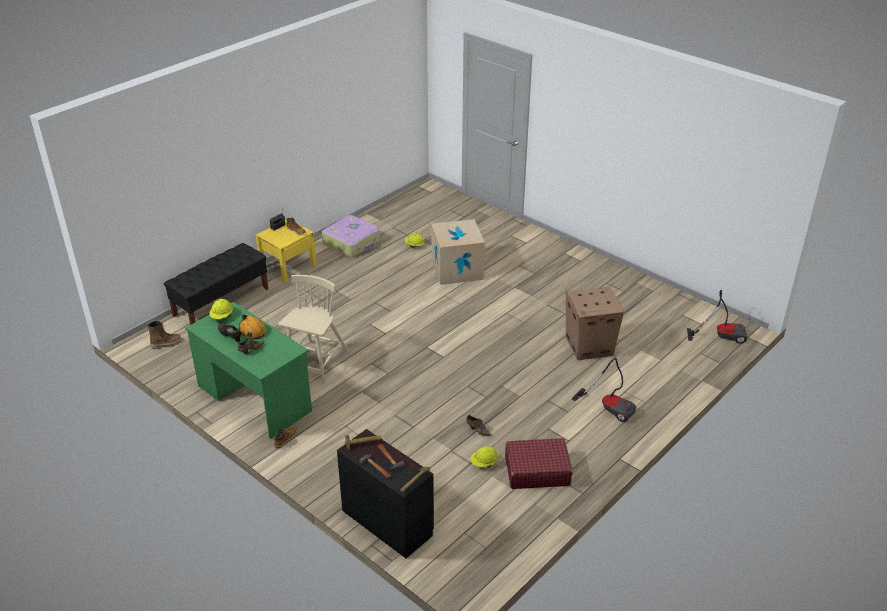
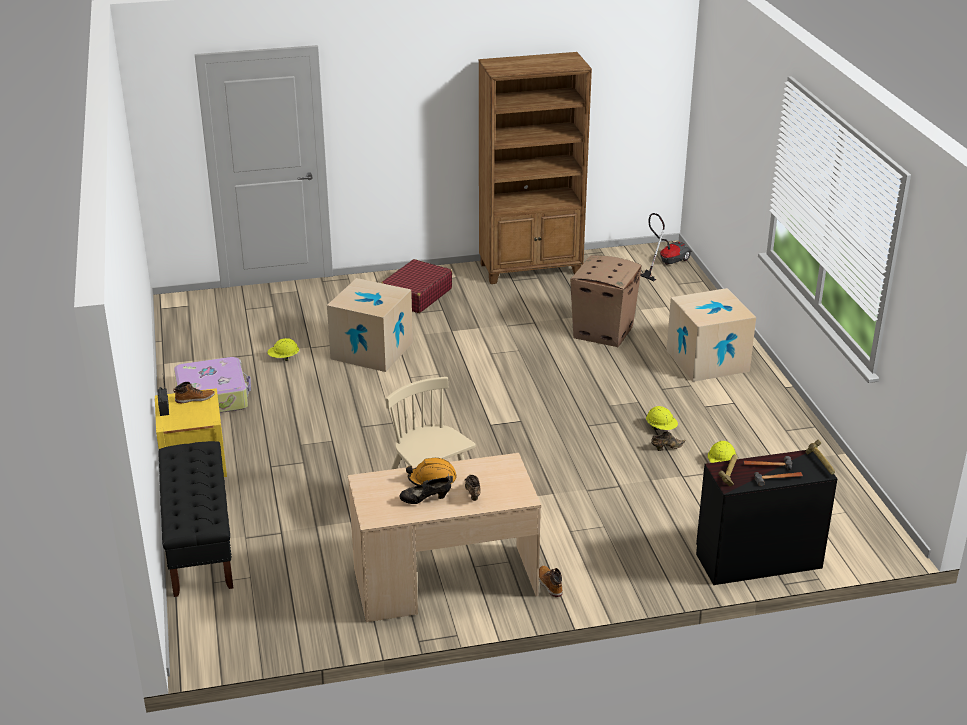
camera: 55 degrees left, 5 degrees down
(166, 344) = (235, 623): boot -> none
(222, 316) = (372, 493): yellow hard hat -> yellow hard hat (661, 428)
(254, 398) = (444, 583): green desk -> beige desk
(537, 471) = (761, 438): red suitcase -> red suitcase (416, 295)
(610, 407) = (707, 361): vacuum cleaner -> cardboard box
(630, 284) = (531, 269): none -> brown bookcase

